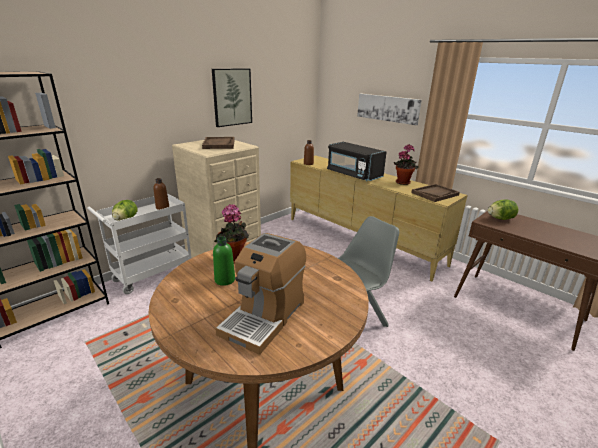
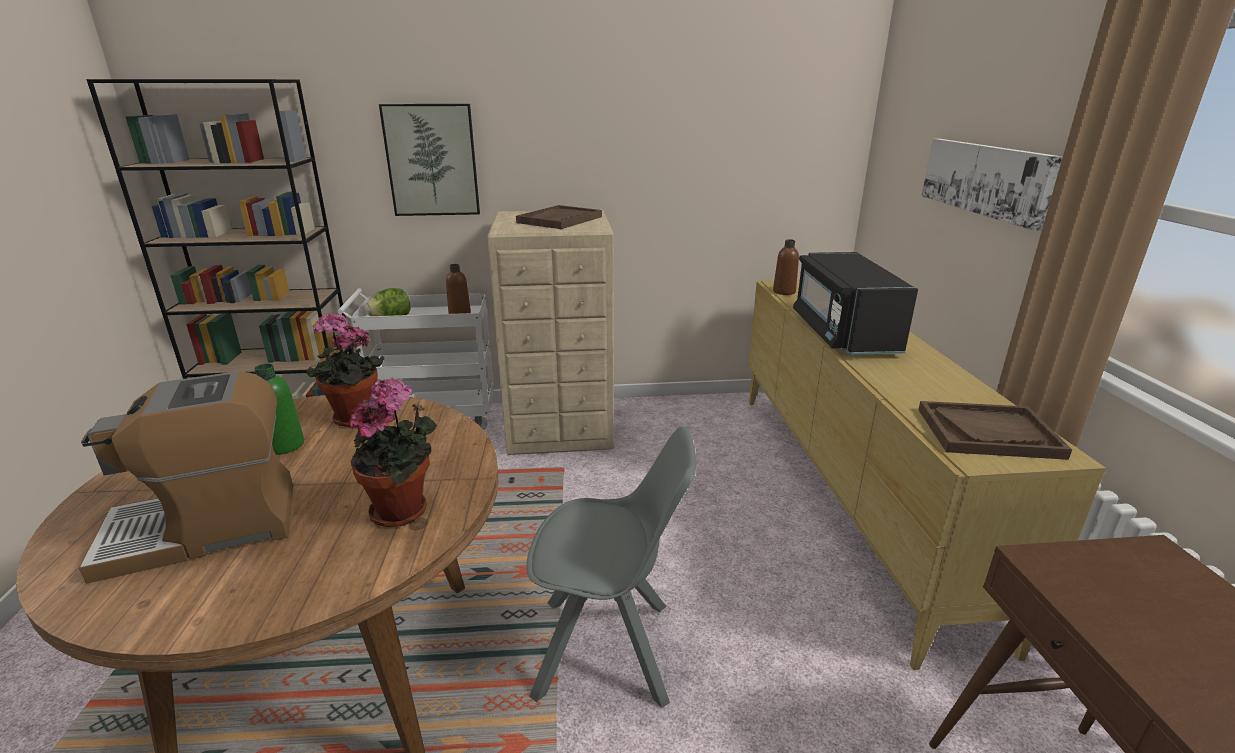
camera: 40 degrees right, 0 degrees up
(232, 97) = (633, 135): picture -> picture (432, 160)
(403, 182) = (945, 379): potted plant -> potted plant (404, 510)
(500, 219) = (1127, 579): lettuce -> none

